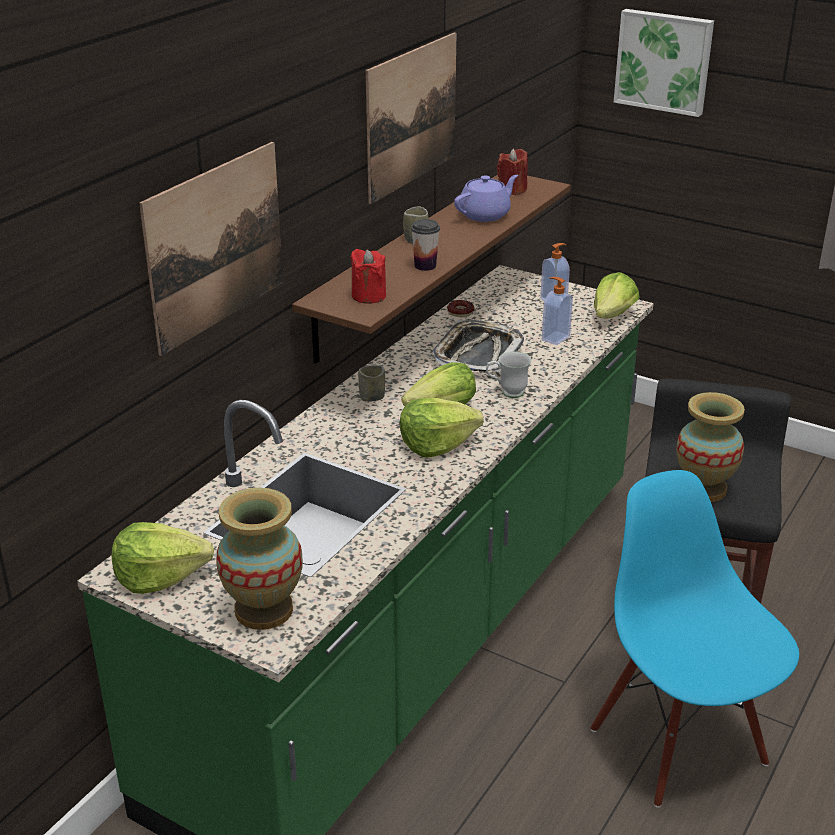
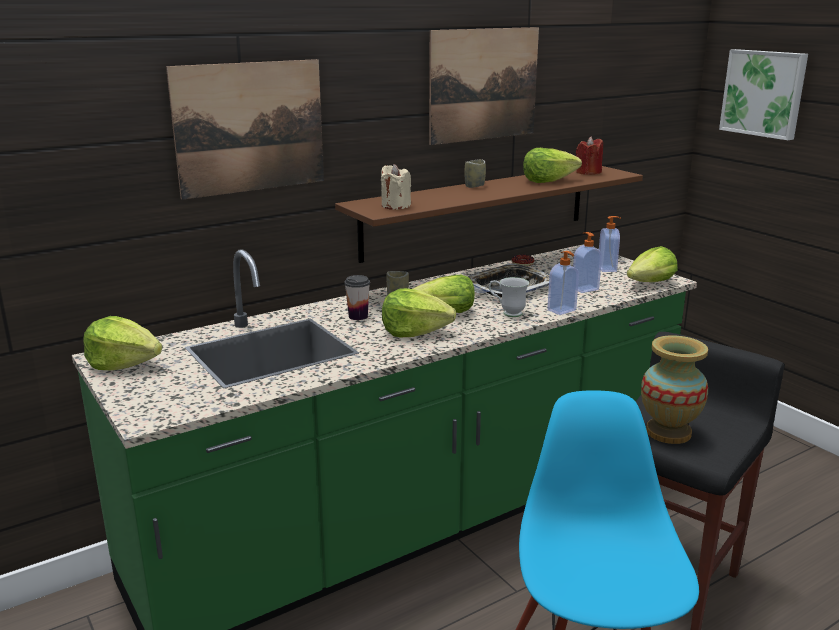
camera: 25 degrees right, 10 degrees down
(263, 610) = (165, 399): vase -> none
(369, 296) = (395, 206): red candle -> beige candle
(425, 266) = (462, 198): cup -> cup (358, 316)
(485, 215) = (548, 181): purple teapot -> lettuce
(558, 376) = (562, 310): none -> soap dispenser

